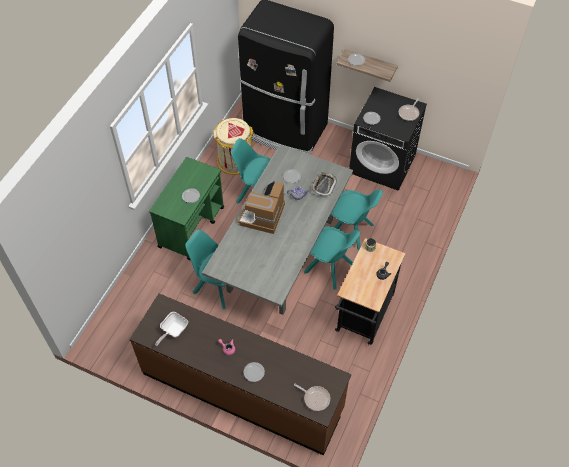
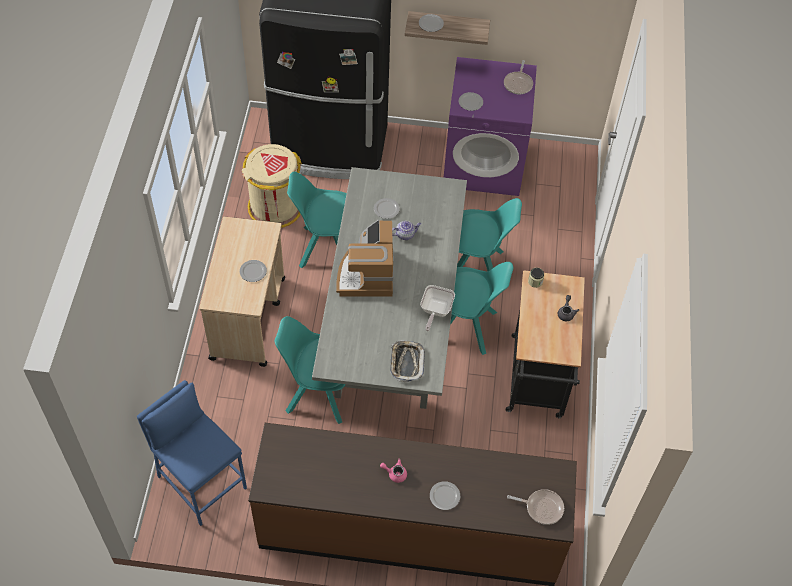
camera: 20 degrees left, 0 degrees up
(124, 322) = (201, 482): none -> blue stool
(173, 331) = (307, 471): frying pan -> frying pan (435, 311)
(192, 226) = (248, 317): green cart -> beige cart
(323, 185) = (435, 211): tray -> tray (406, 362)
(383, 164) = (484, 164): black washing machine -> purple washing machine

